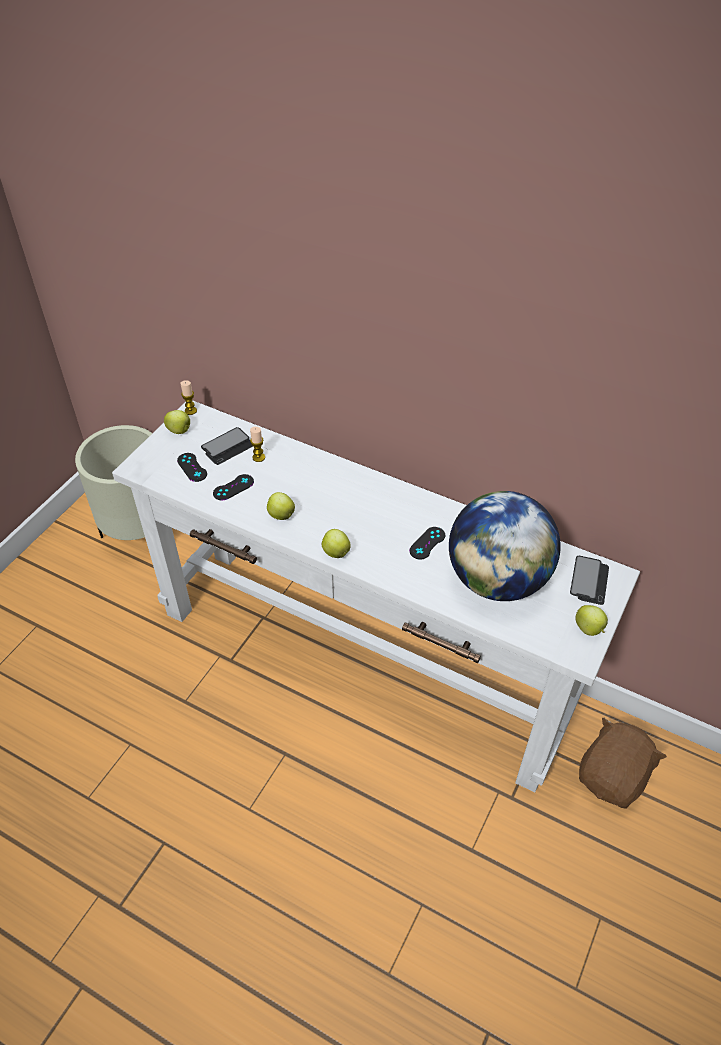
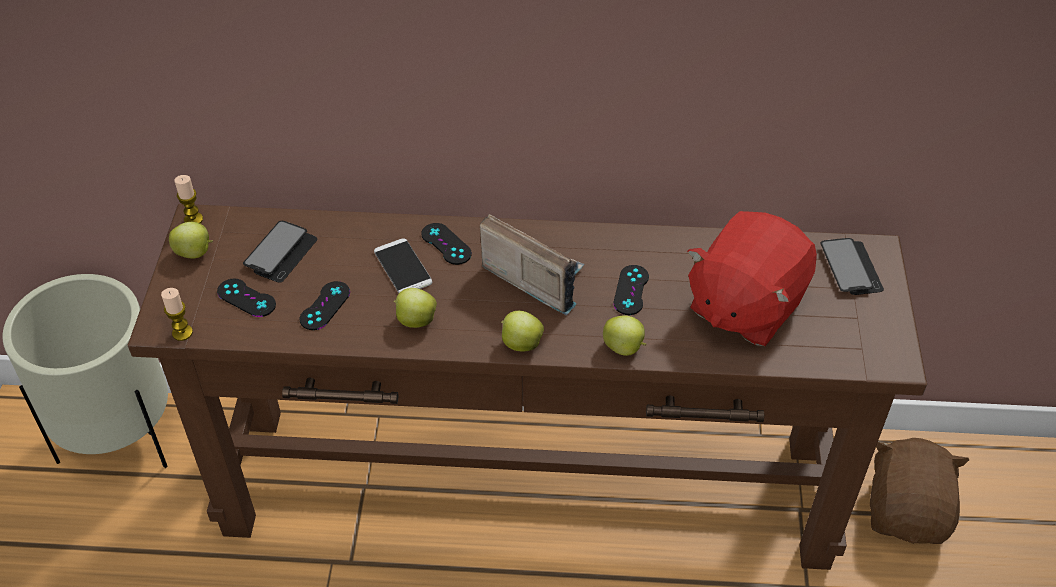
camera: 25 degrees left, 0 degrees up
(258, 457) = (335, 253): candle -> candle (182, 333)
(293, 480) = (403, 267): none -> phone
(328, 474) = (446, 244): none -> black game controller
(362, 657) = (528, 487): white console table -> brown console table
(370, 513) = (534, 277): none -> radio
(497, 580) = (744, 305): globe -> red plush toy
(589, 629) = (886, 326): apple -> apple (624, 348)

